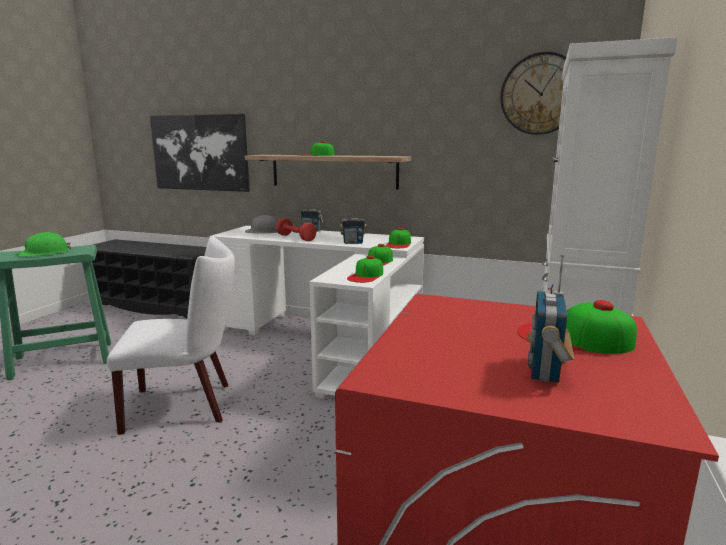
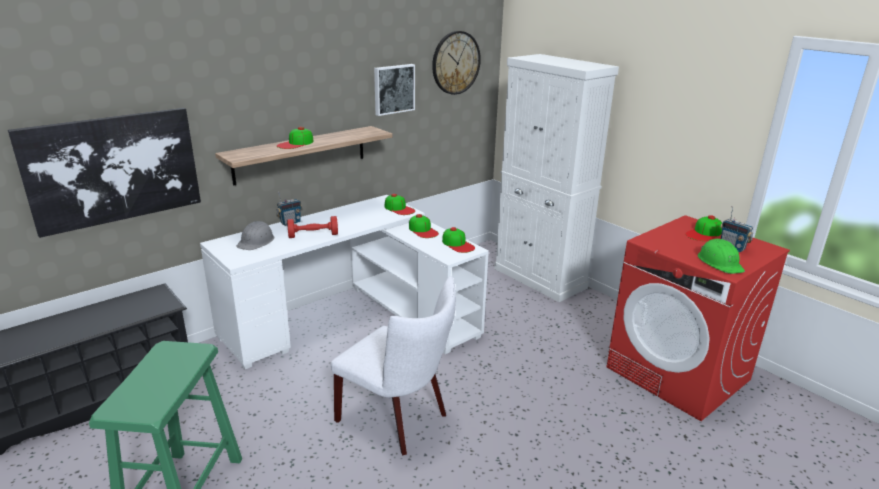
camera: 60 degrees left, 10 degrees up
(45, 253) = (162, 377): green hard hat -> green hard hat (720, 262)
(186, 405) = (398, 419): white chair -> white chair turned 105 degrees clockwise
(353, 243) = (370, 221): radio -> none
(442, 119) = (393, 89): none -> picture

